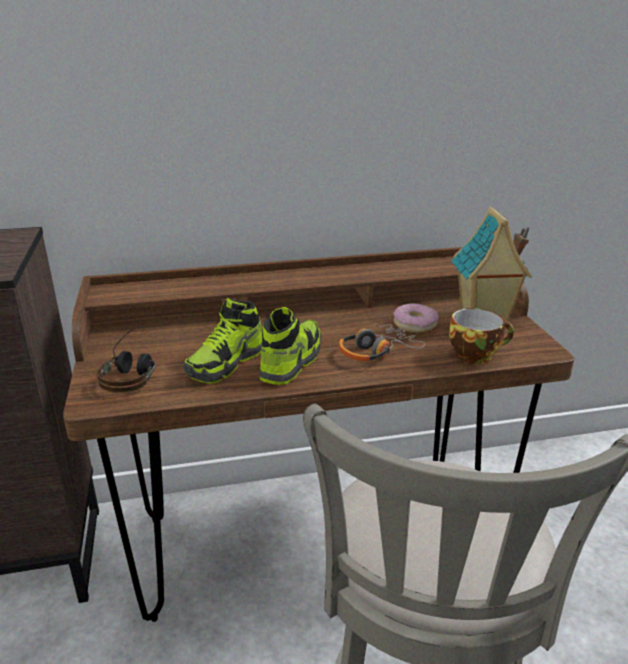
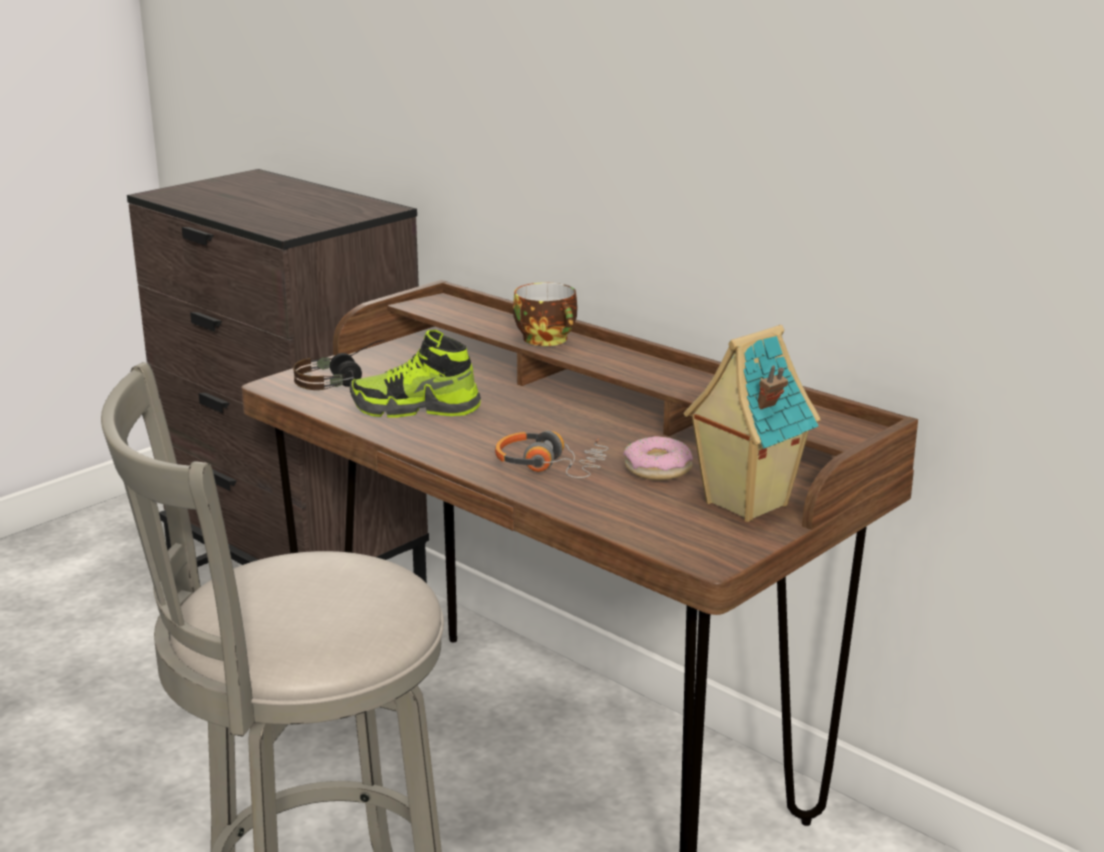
camera: 55 degrees right, 5 degrees down
(291, 361) = (463, 434): shoe -> none
(475, 354) = (628, 519): cup -> cup (548, 340)

